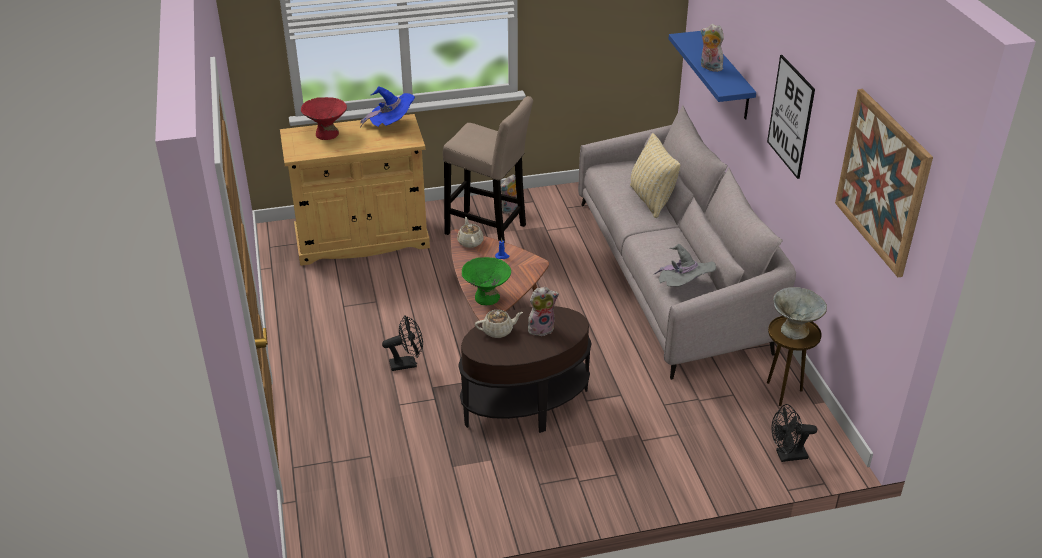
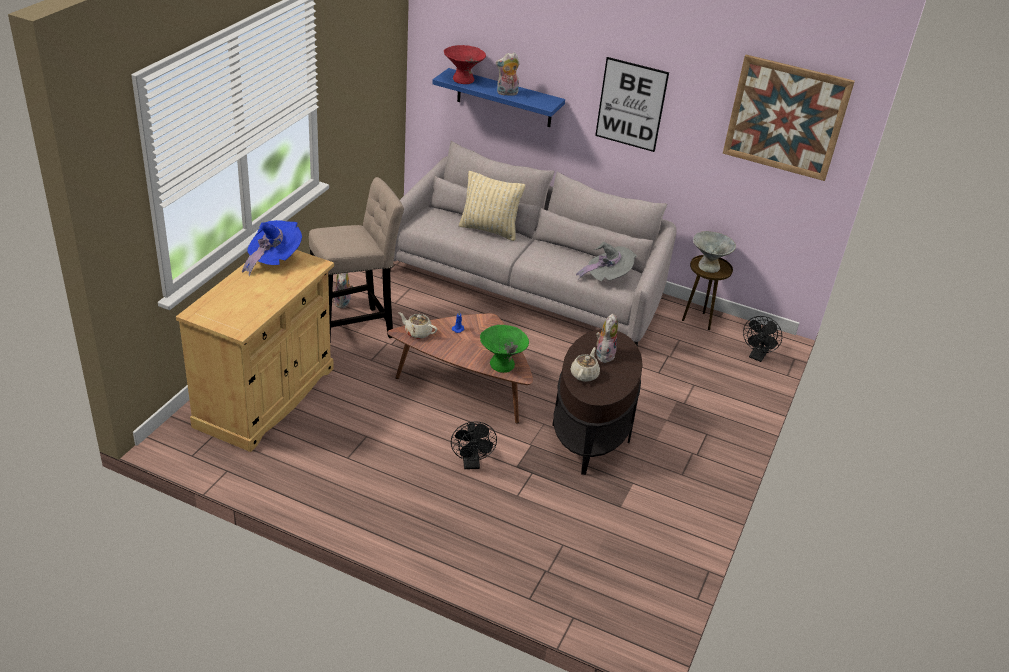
camera: 55 degrees left, 0 degrees up
(327, 134) = (230, 297): red bowl -> red bowl (463, 79)
(407, 363) = (471, 463): black fan -> black fan turned 150 degrees clockwise

